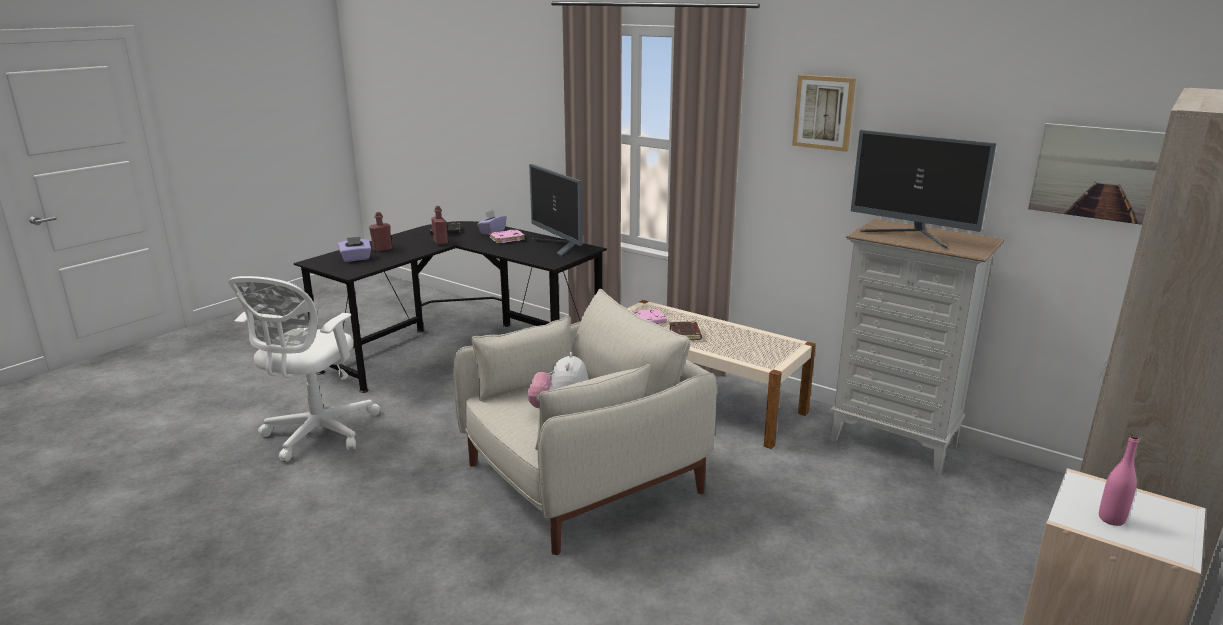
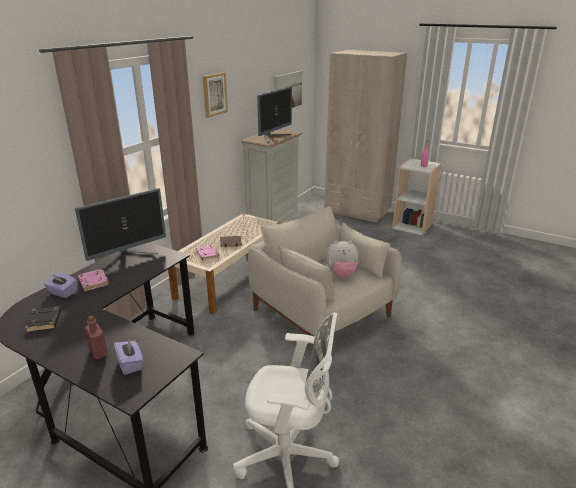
camera: 95 degrees left, 5 degrees up
(440, 242) = (87, 318): red bottle -> none

